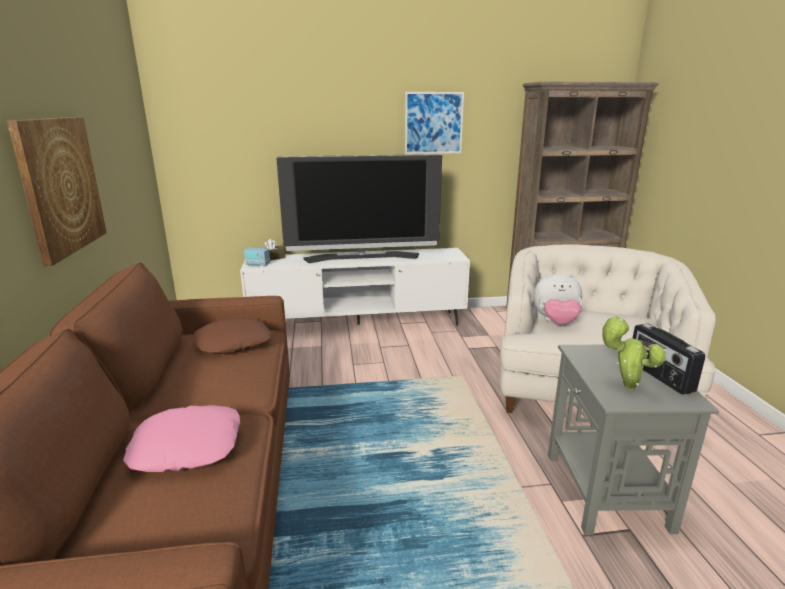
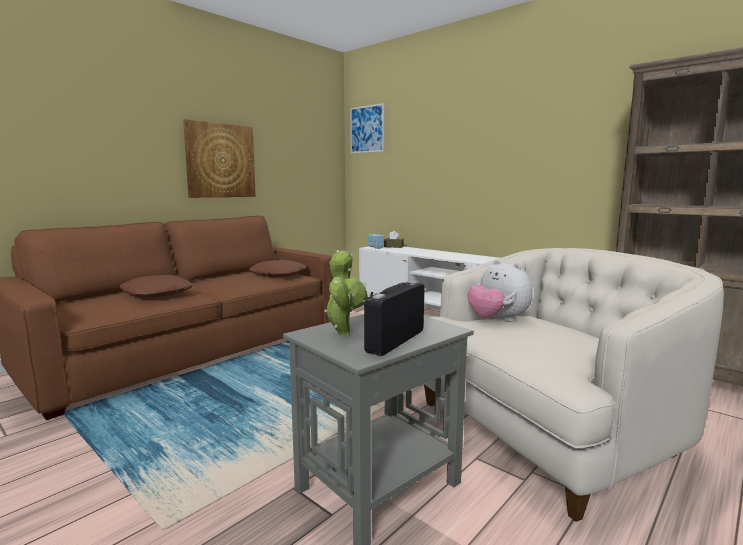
camera: 50 degrees right, 10 degrees down
(187, 446) = (157, 293): pink pillow -> brown pillow
(362, 257) = (451, 255): television -> none
(433, 123) = (539, 130): picture -> picture (367, 129)

